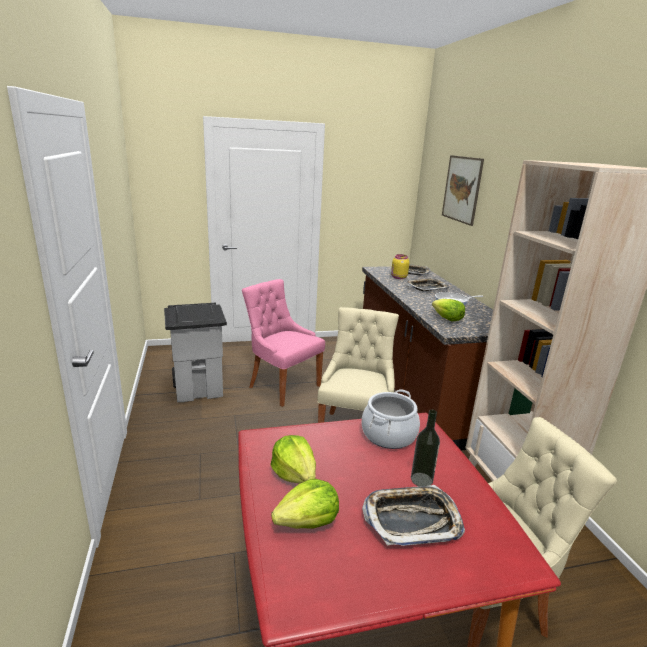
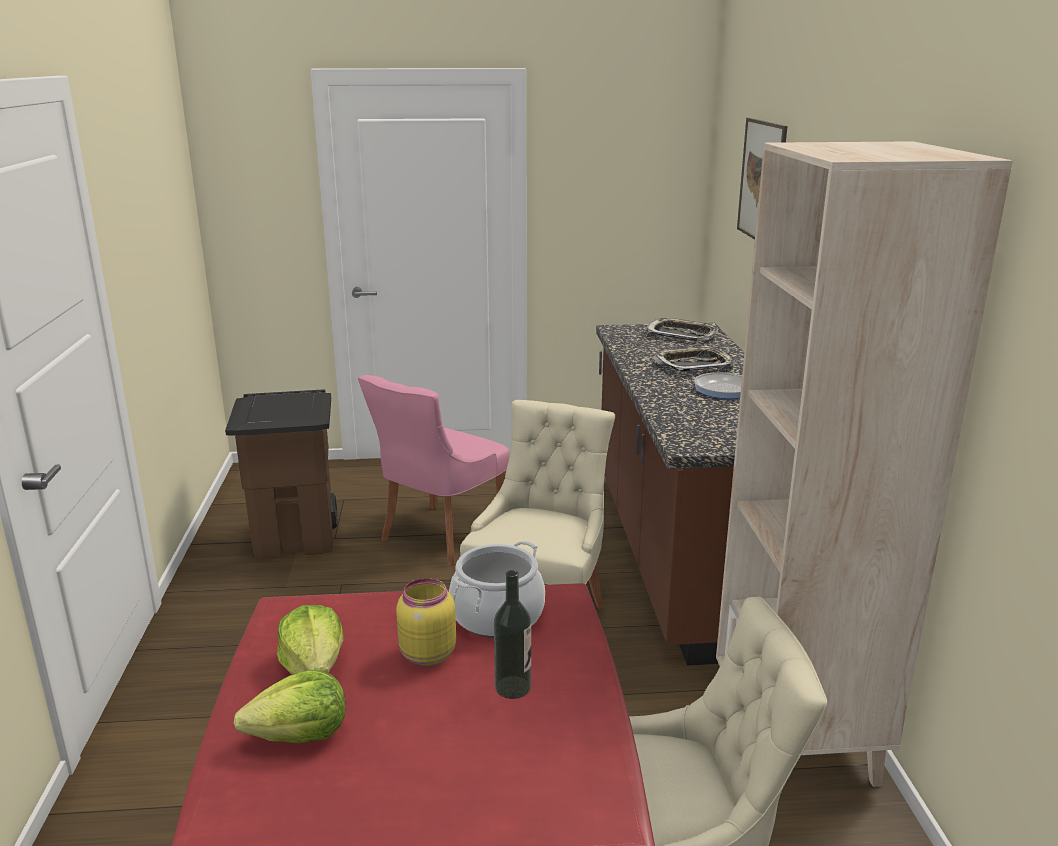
camera: 10 degrees right, 0 degrees up
(199, 389) = (297, 538): grey trash can -> brown trash can
(282, 385) = (439, 537): pink chair -> pink chair turned 105 degrees counterclockwise
(398, 277) = (651, 345): yellow jar -> yellow jar (426, 655)
(412, 520) = (463, 744): tray -> none
(447, 318) = (695, 422): lettuce -> none

